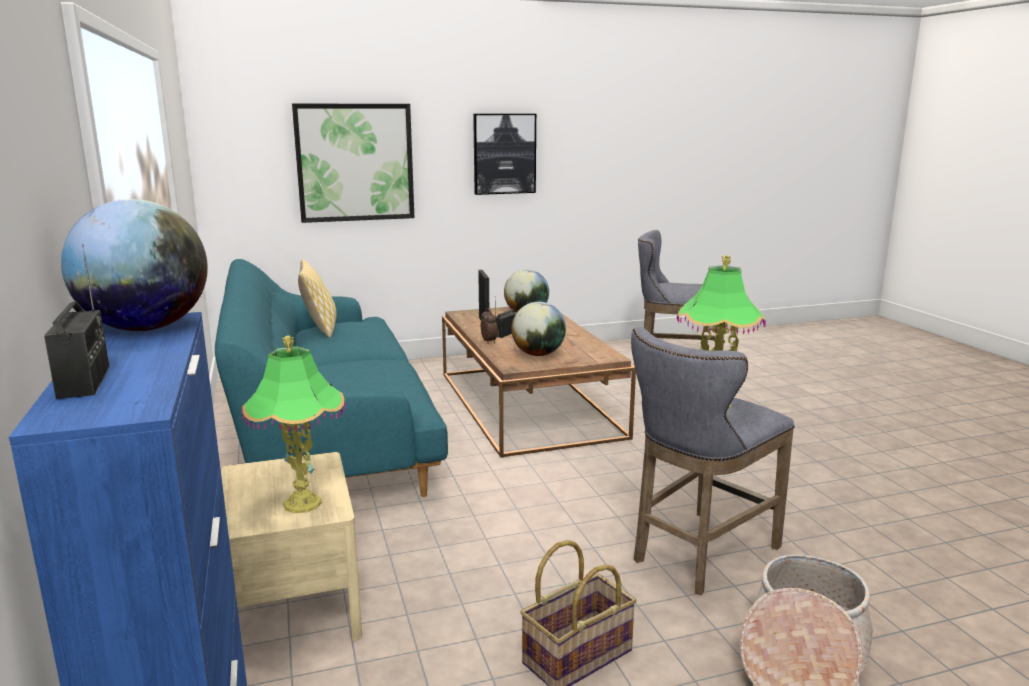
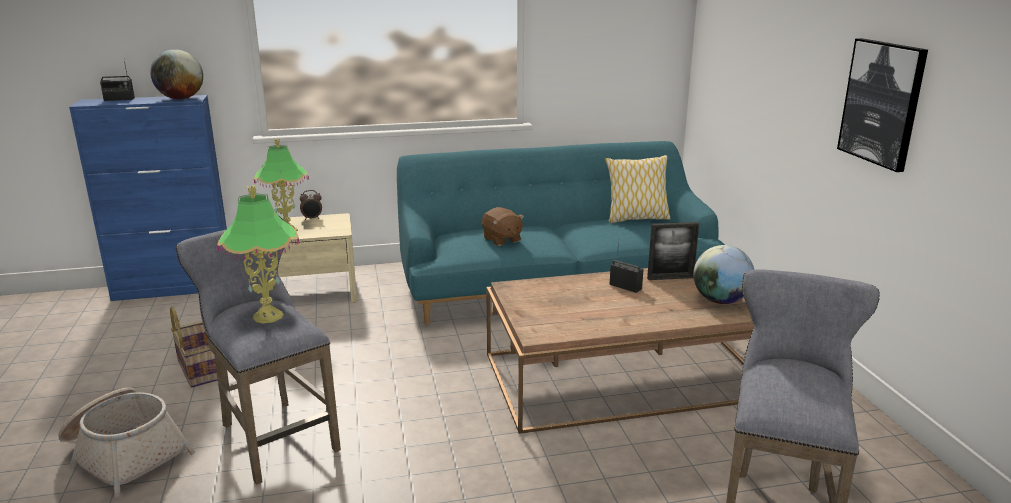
camera: 95 degrees right, 5 degrees up
(355, 162) = (765, 77): picture -> none
(373, 375) = (501, 240): none -> brown plush toy
(489, 341) = (595, 279): alarm clock -> alarm clock (312, 218)
(538, 354) = (547, 299): globe -> none

